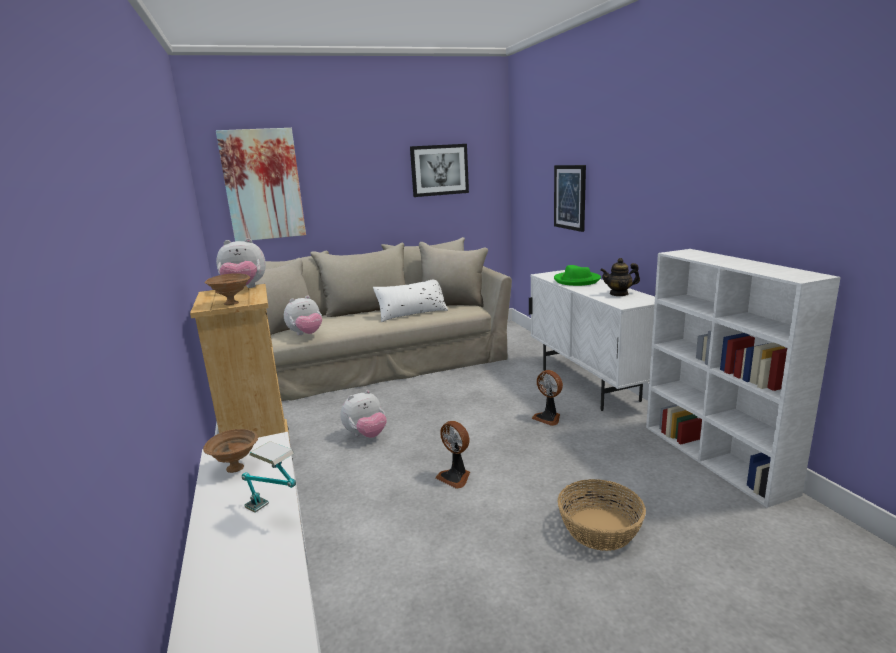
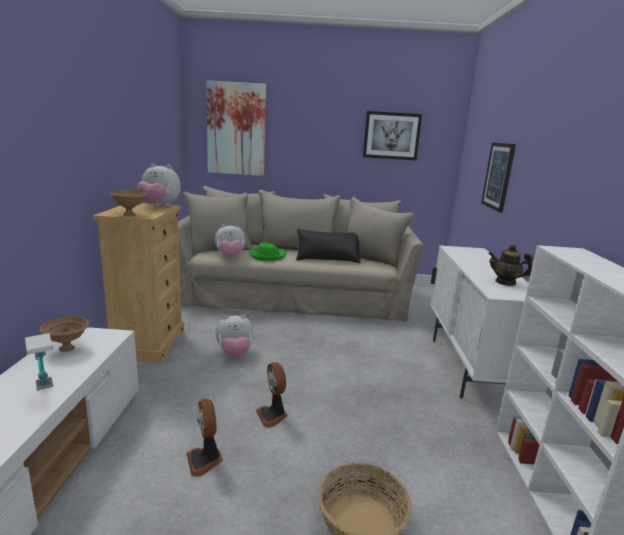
camera: 20 degrees right, 0 degrees up
(412, 314) = (327, 259): white pillow -> black pillow
(548, 418) = (401, 388): fan -> fan (205, 460)
(576, 280) = (477, 260): green hat -> green hat (267, 256)

